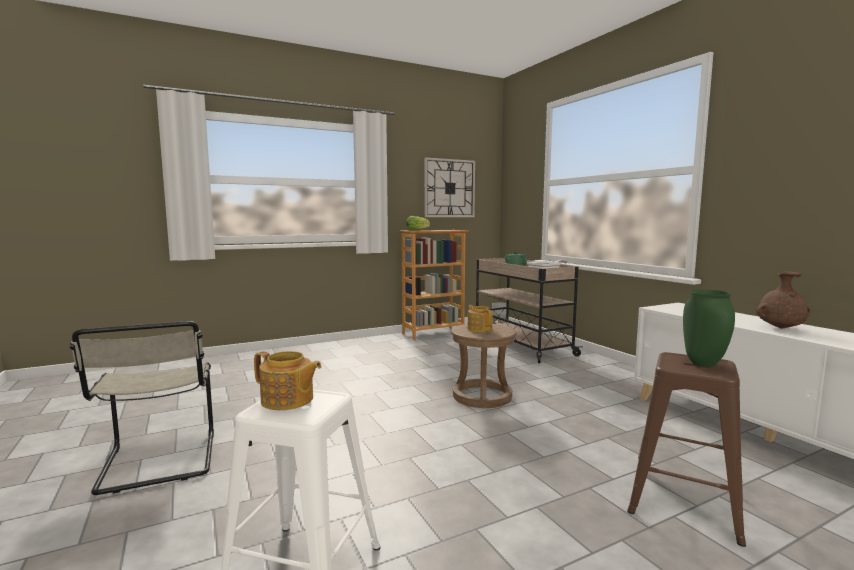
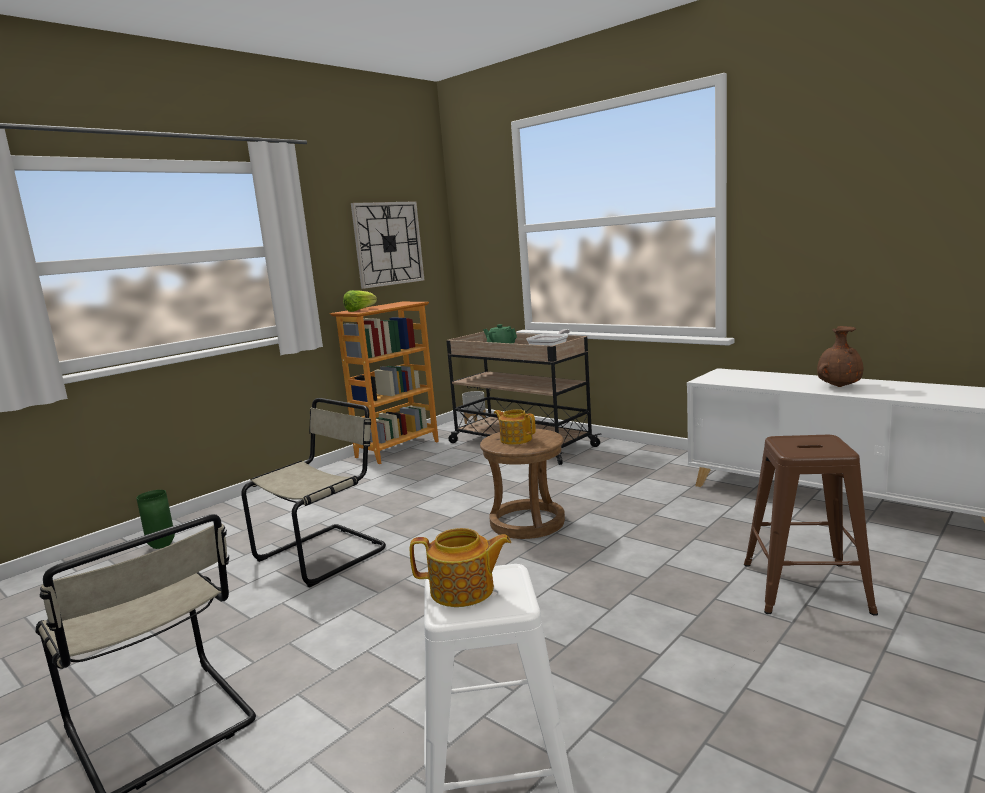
camera: 20 degrees left, 5 degrees up
(335, 386) = (326, 553): none -> beige chair
(704, 364) = (816, 443): green vase -> green vase (163, 545)

